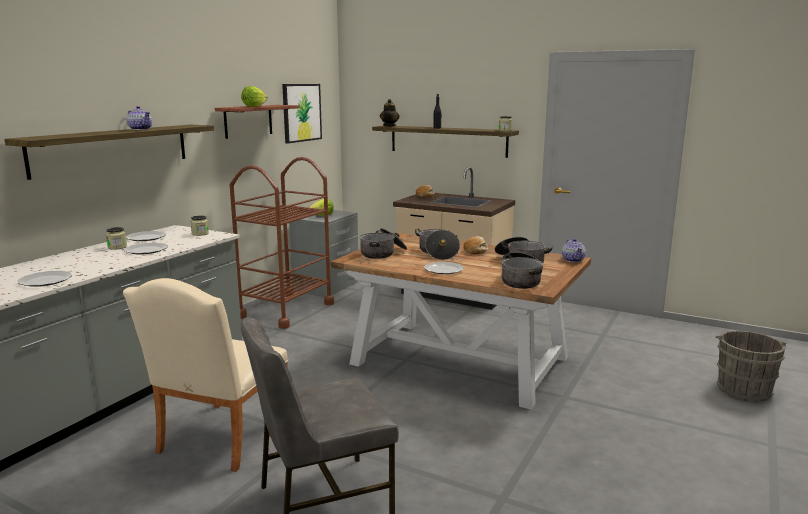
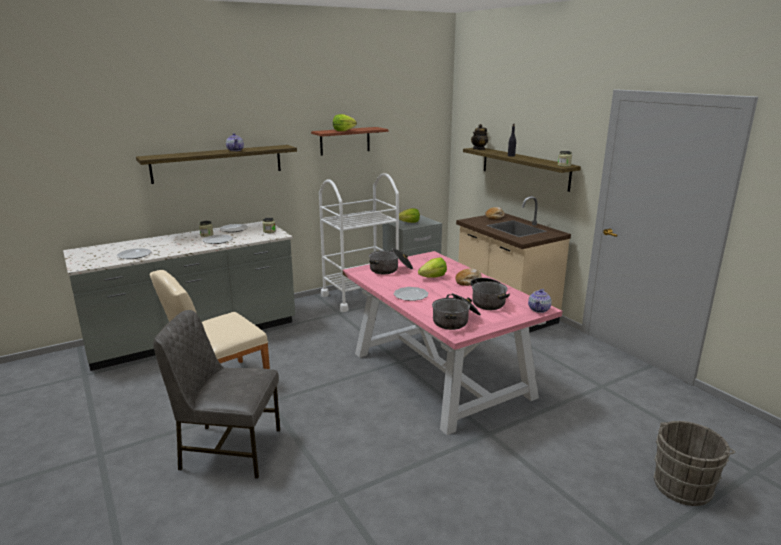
camera: 30 degrees right, 5 degrees up
(286, 310) = (360, 296): brown cart -> white cart
(301, 112) = (404, 132): picture -> none
(437, 253) = (433, 277): cooking pot -> lettuce
(461, 360) = (441, 374): brown dining table -> pink dining table

